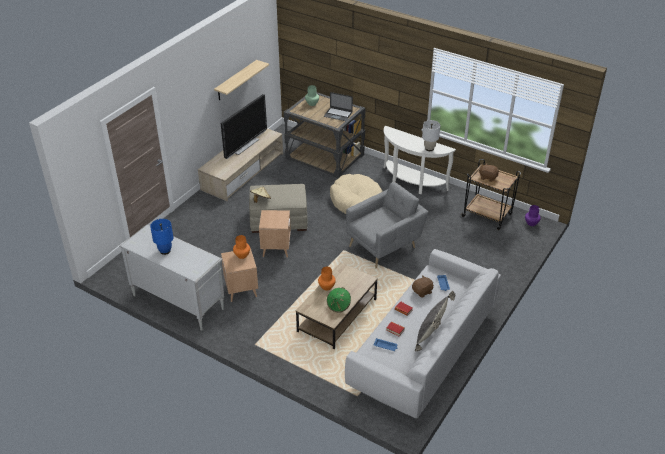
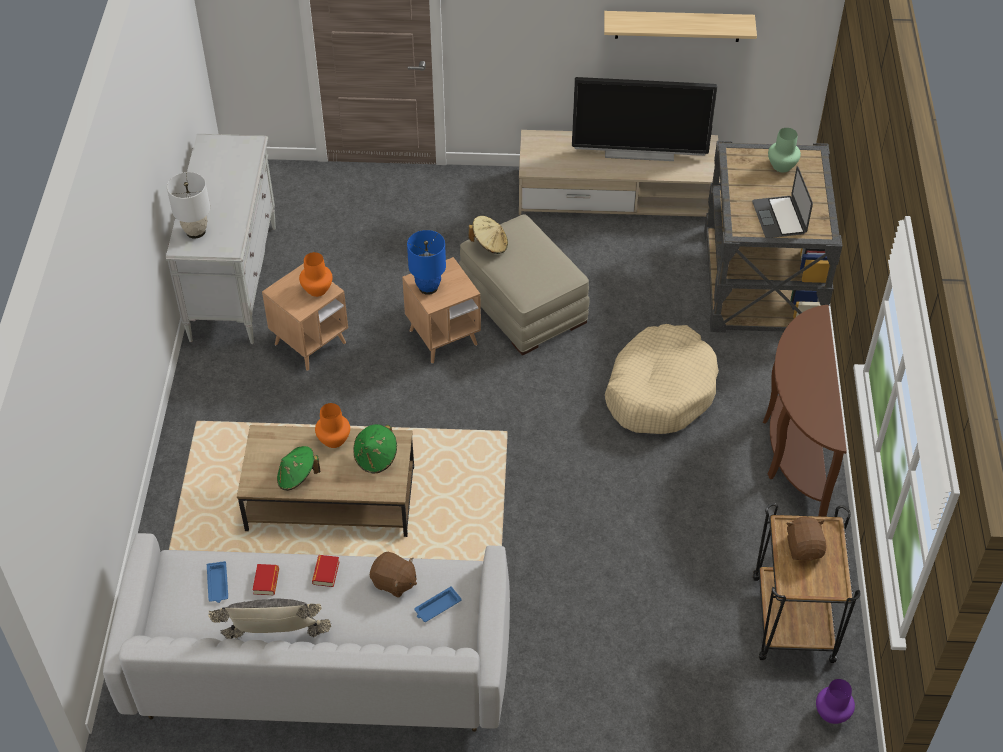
camera: 60 degrees right, 10 degrees up
(165, 251) = (215, 188): blue table lamp -> blue table lamp (428, 287)
(347, 277) = (376, 458): none -> green hat
(385, 246) = (565, 487): grey armchair -> none
(411, 183) = (793, 448): white console table -> brown console table
(429, 148) = (807, 407): white table lamp -> white table lamp (195, 231)

